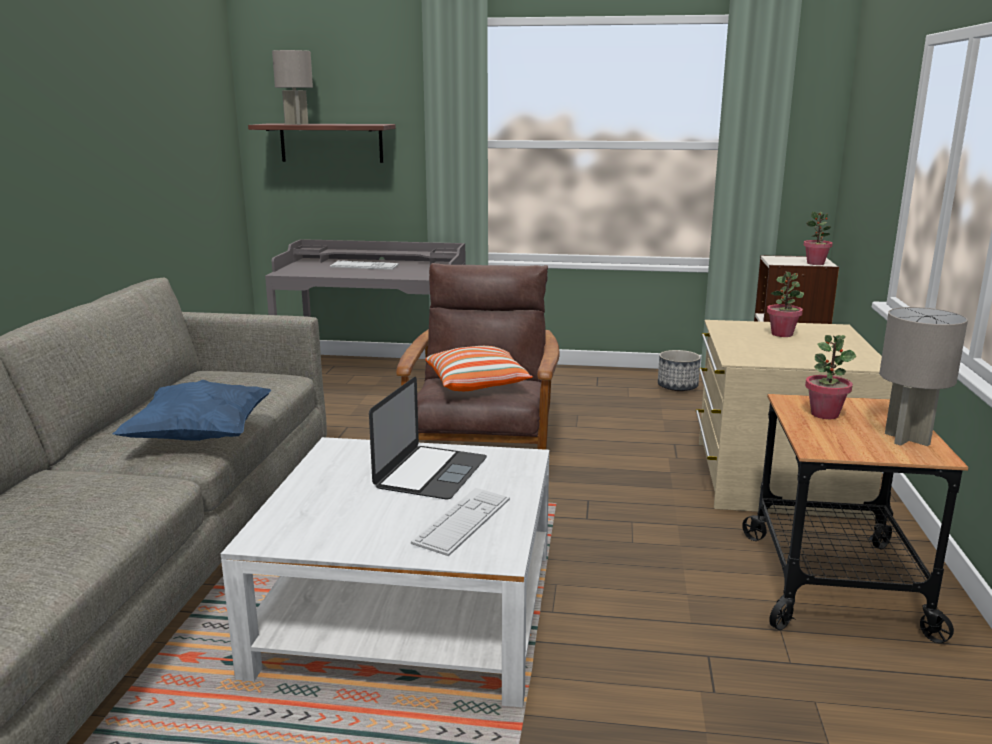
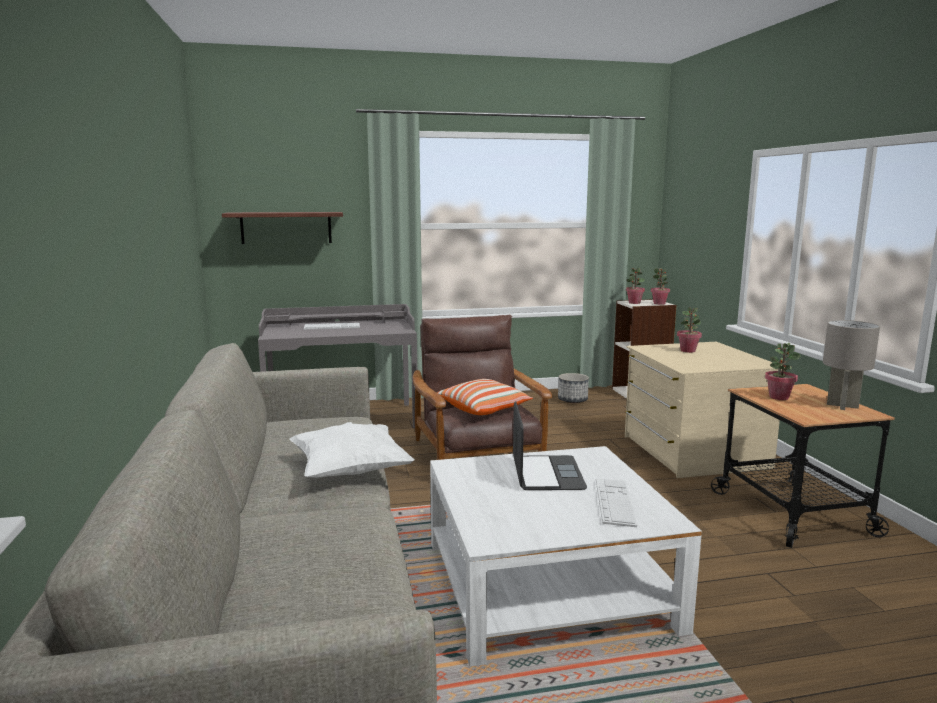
camera: 20 degrees left, 5 degrees down
(200, 437) = (350, 472): blue pillow -> white pillow
(296, 124) = (262, 212): grey table lamp -> none
(780, 260) = (634, 303): none -> potted plant

